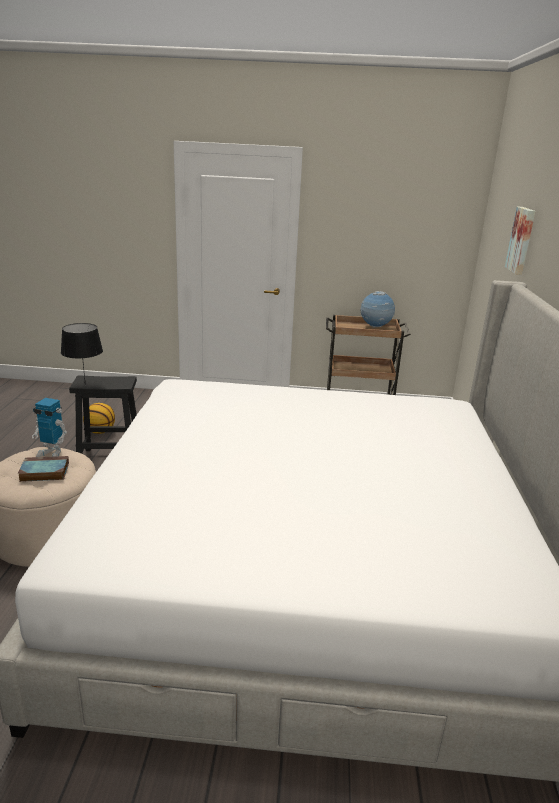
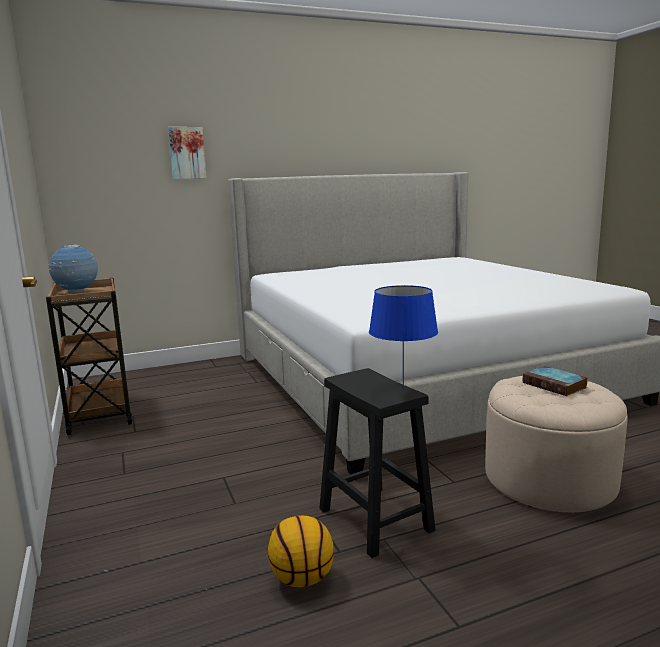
camera: 115 degrees left, 10 degrees down
(52, 453) = (526, 396): toy robot -> none
(85, 385) = (402, 390): black table lamp -> blue table lamp

